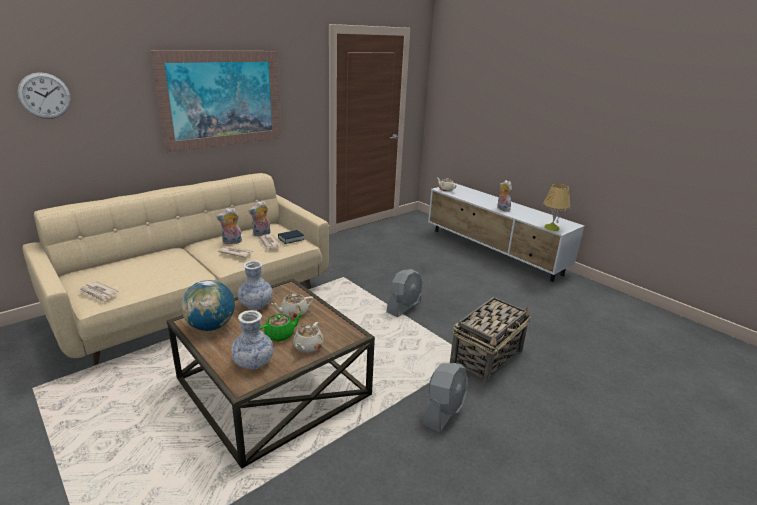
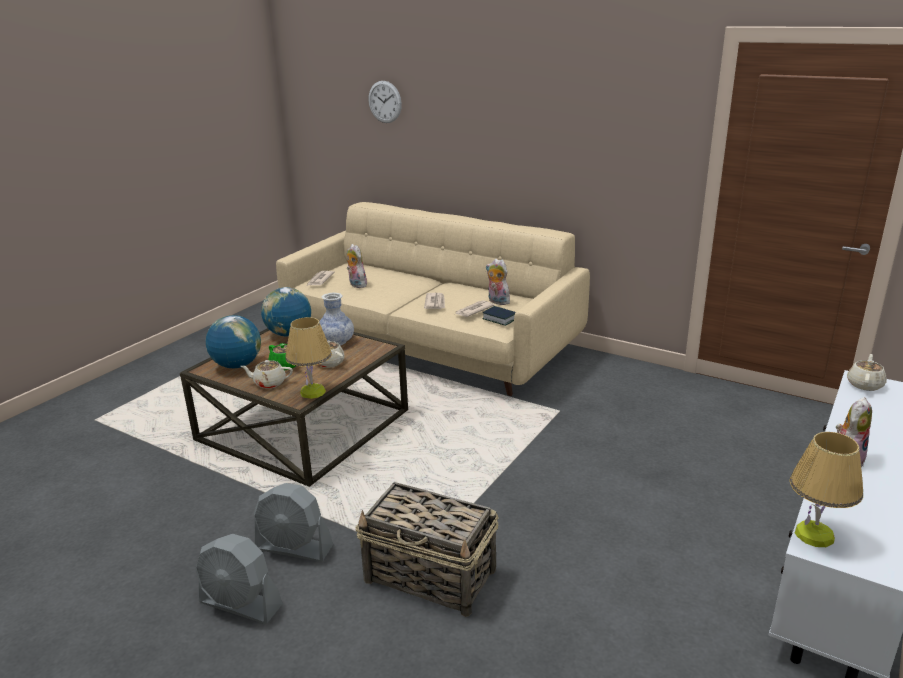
camera: 75 degrees right, 0 degrees up
(222, 99) = (539, 127): picture -> none
(231, 242) = (460, 294): plush toy -> plush toy (356, 285)
(253, 362) = (237, 365): vase -> globe
(342, 326) = (313, 392): none -> table lamp
(404, 307) = (518, 476): grey fan -> grey fan (241, 604)

